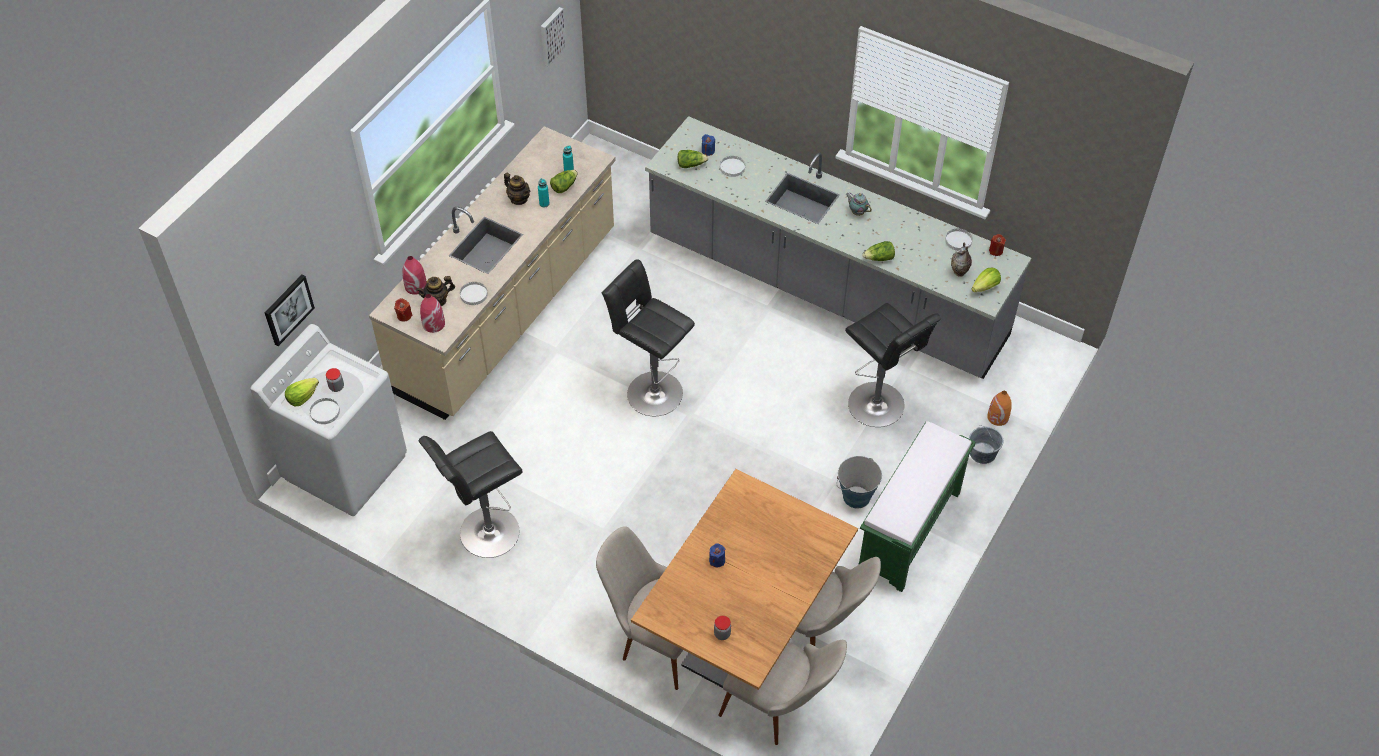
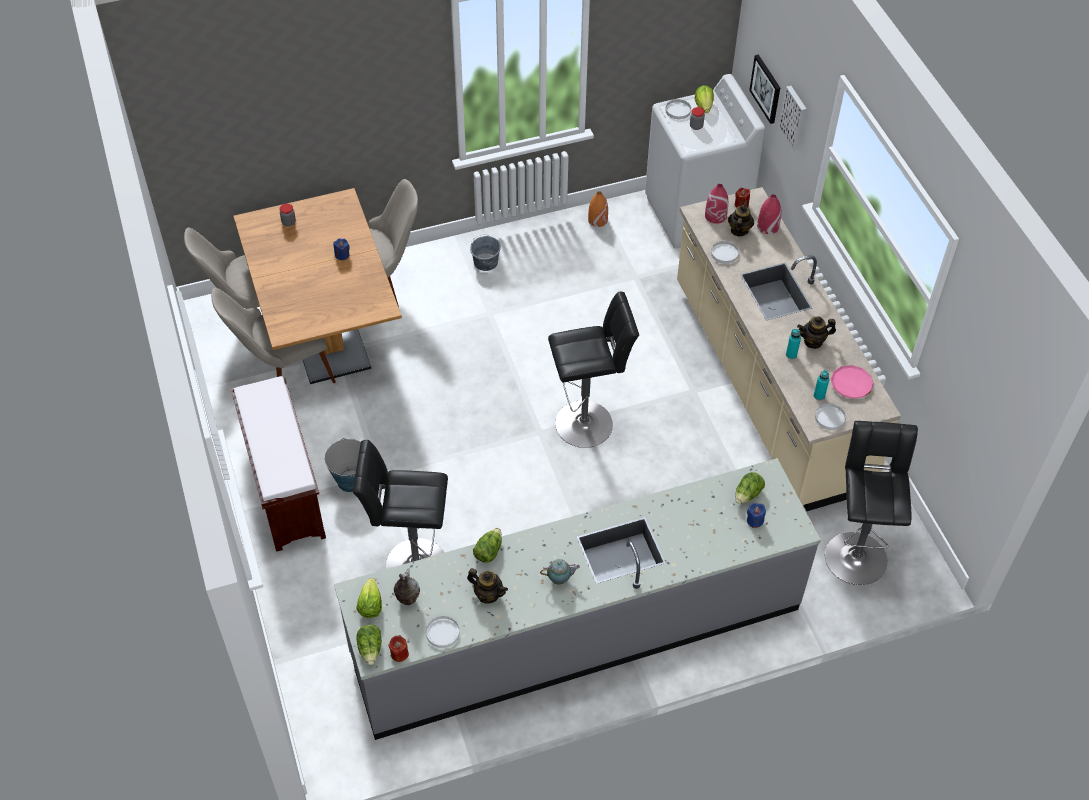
camera: 130 degrees right, 0 degrees up
(485, 534) = (558, 251): black stool -> black stool (855, 554)
(540, 161) = (851, 384): none -> pink plate
(551, 36) = (979, 417): picture -> picture (795, 118)
(564, 186) = (801, 381): lettuce -> lettuce (370, 649)
(732, 167) = (714, 524): white plate -> white plate (830, 418)
(908, 238) = (488, 594): none -> teapot
(909, 532) = (284, 489): green bench -> brown bench
(982, 453) = (289, 600): grey bucket -> grey bucket (485, 262)
(998, 417) = (307, 644): orange vase -> orange vase (597, 220)

